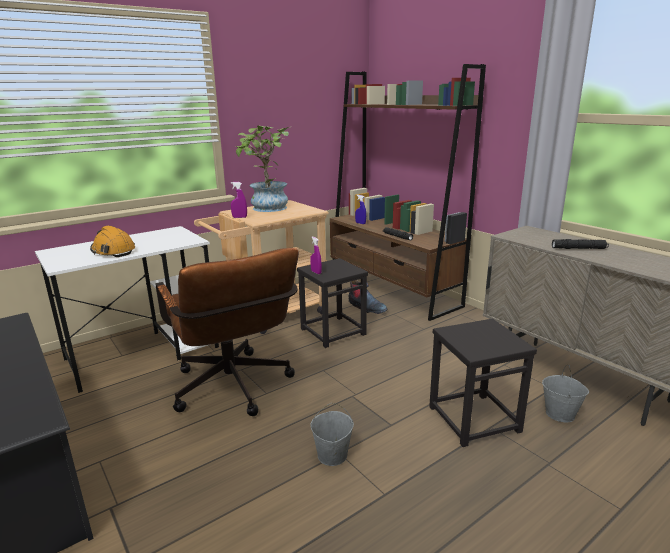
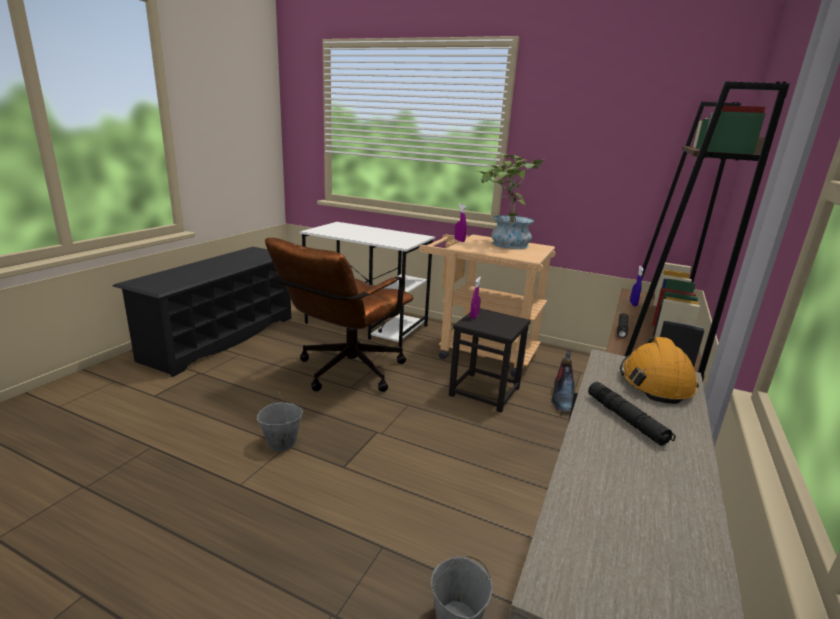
camera: 60 degrees right, 0 degrees up
(113, 251) = (354, 233): orange hard hat -> orange hard hat (655, 382)
(473, 418) = (390, 528): black stool -> none

